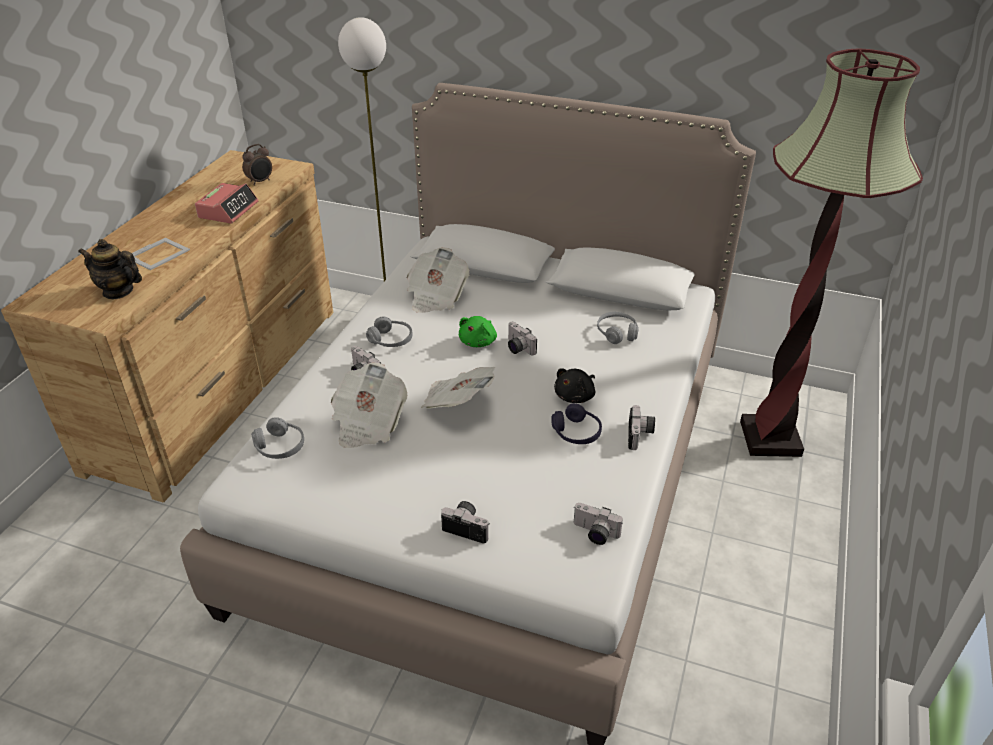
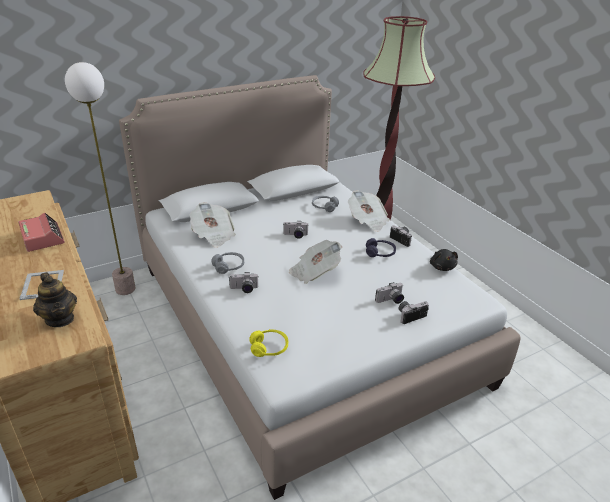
camera: 50 degrees left, 5 degrees down
(118, 291) = (60, 319): teapot -> teapot turned 90 degrees counterclockwise
(260, 181) = (31, 213): alarm clock -> none
(280, 447) = (269, 348): grey headphones -> yellow headphones
(368, 423) = (292, 307): newspaper -> newspaper (367, 221)
(479, 341) = (273, 243): green plush toy -> none
(575, 396) = (354, 240): black plush toy -> black plush toy (442, 267)
(594, 534) = (451, 283): camera -> camera (390, 300)

